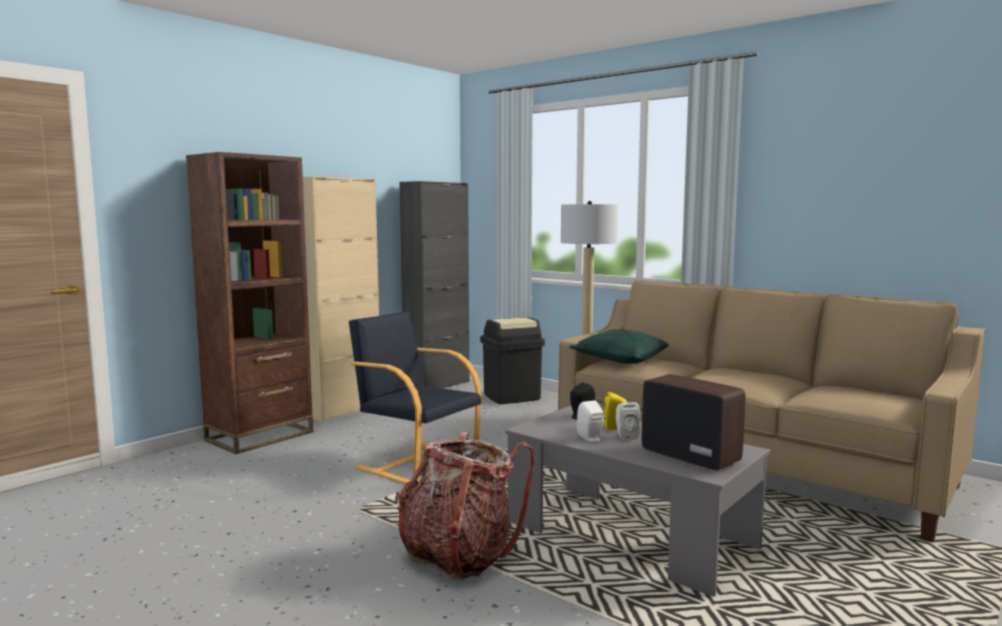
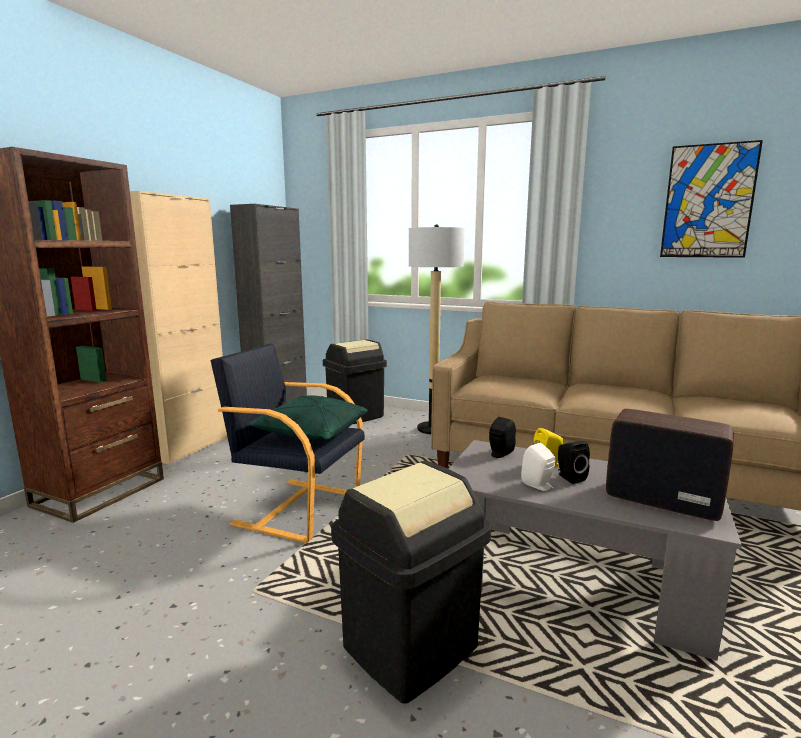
camera: 15 degrees left, 5 degrees up
(459, 555) = (409, 647): backpack -> black trash can
(619, 360) = (489, 382): green pillow -> green pillow (311, 433)
(625, 436) = (569, 477): white speaker -> black speaker
(872, 177) = (708, 201): none -> picture

